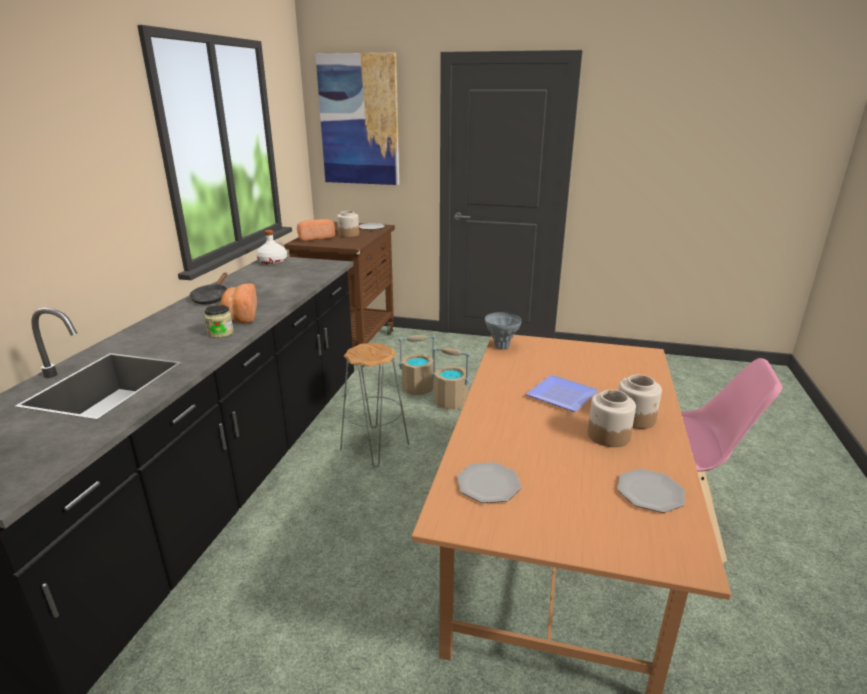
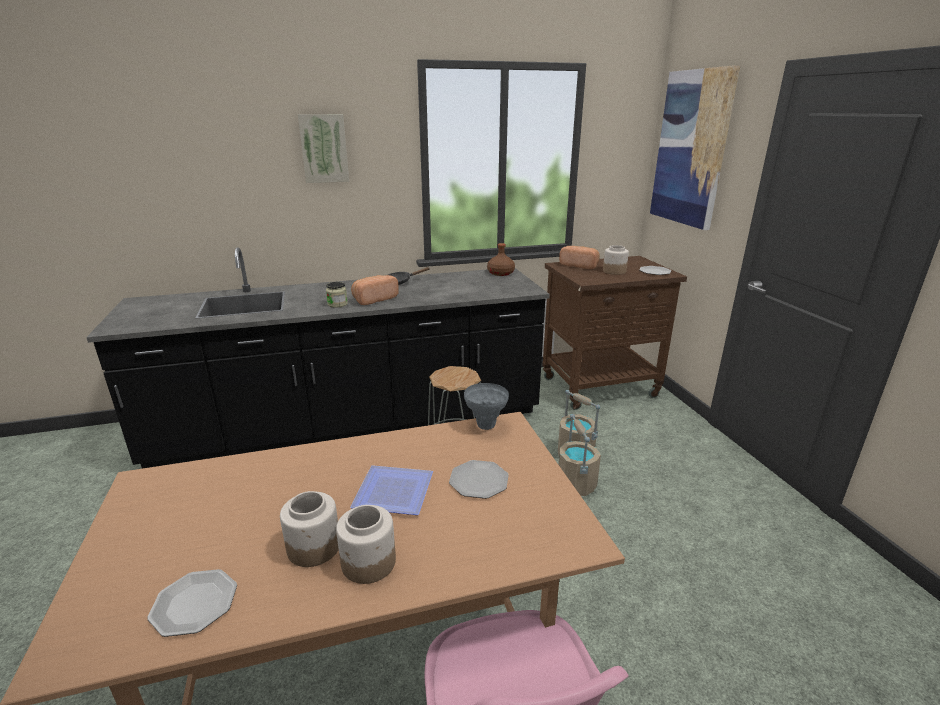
camera: 60 degrees right, 0 degrees up
(66, 144) = (324, 148): none -> picture
(272, 262) = (500, 273): white bottle -> brown bottle
(489, 485) = (193, 489): plate -> plate (478, 481)

